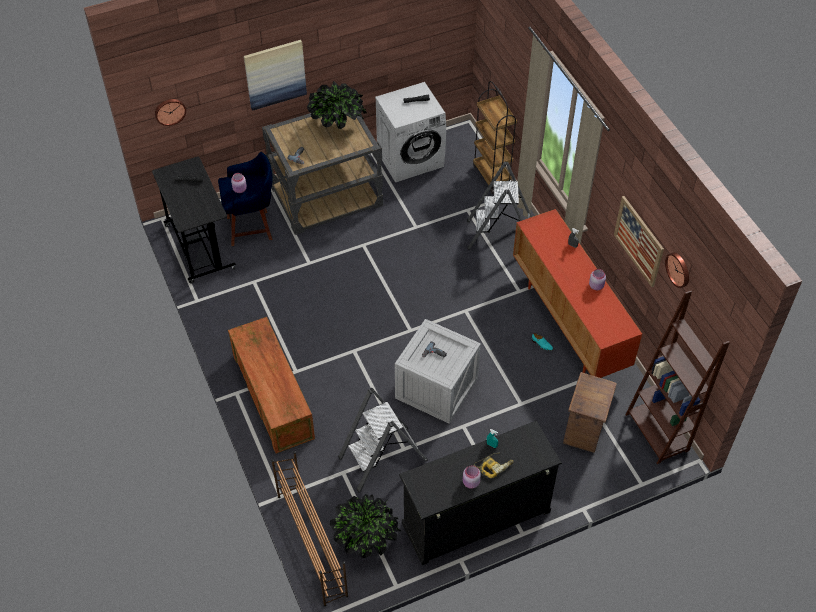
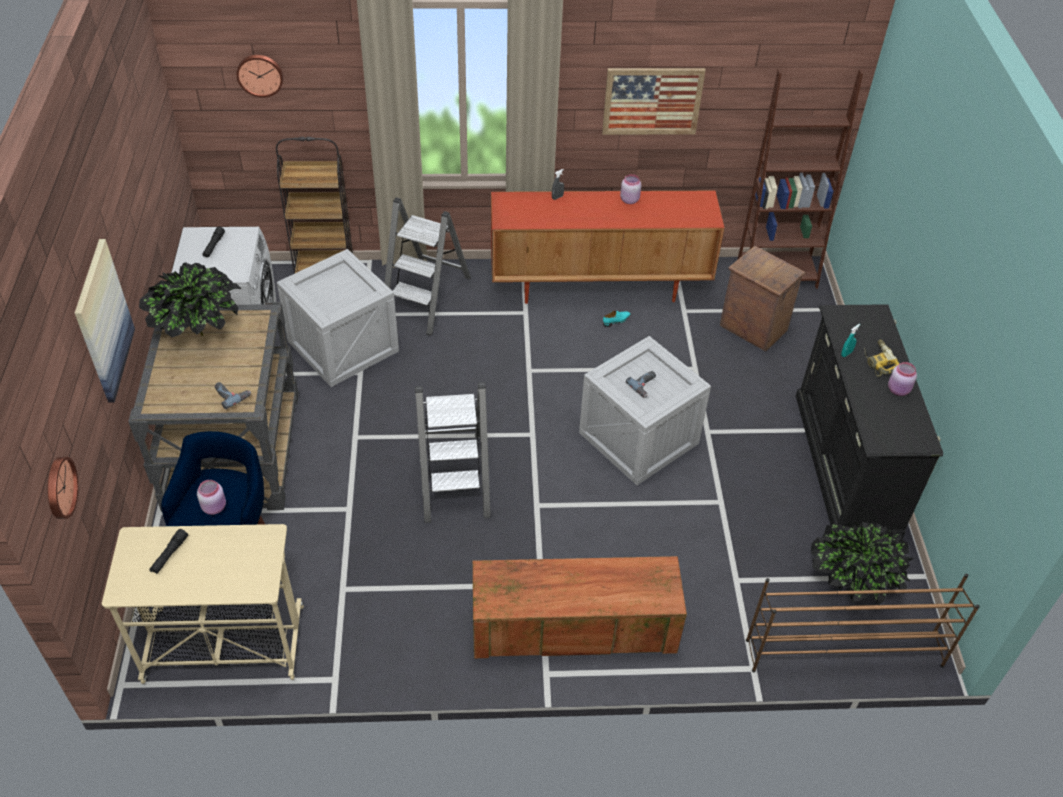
camera: 70 degrees left, 5 degrees down
(199, 247) = (223, 644): black desk -> beige desk
(384, 458) = (727, 527): grey step ladder -> grey step ladder (454, 475)
(433, 210) = (343, 346): none -> crate
(678, 269) = (739, 69): wall clock -> wall clock (260, 74)

